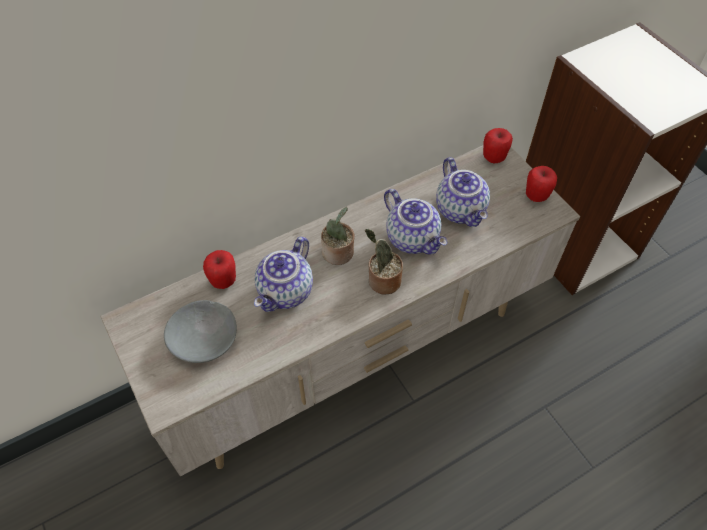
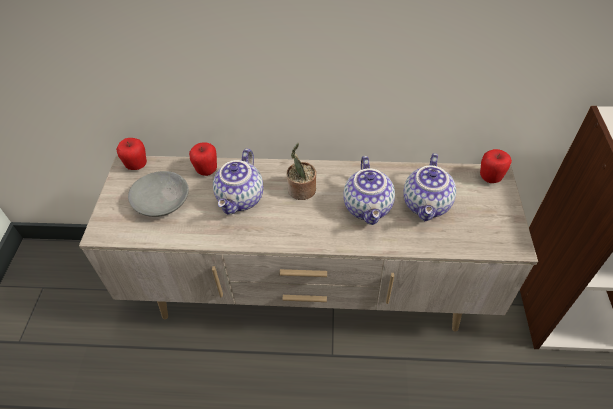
camera: 35 degrees right, 5 degrees down
(286, 292) = (241, 199): teapot -> teapot turned 45 degrees counterclockwise
(382, 281) = (317, 226): potted plant -> none
(536, 196) = (506, 225): apple -> apple (137, 166)

